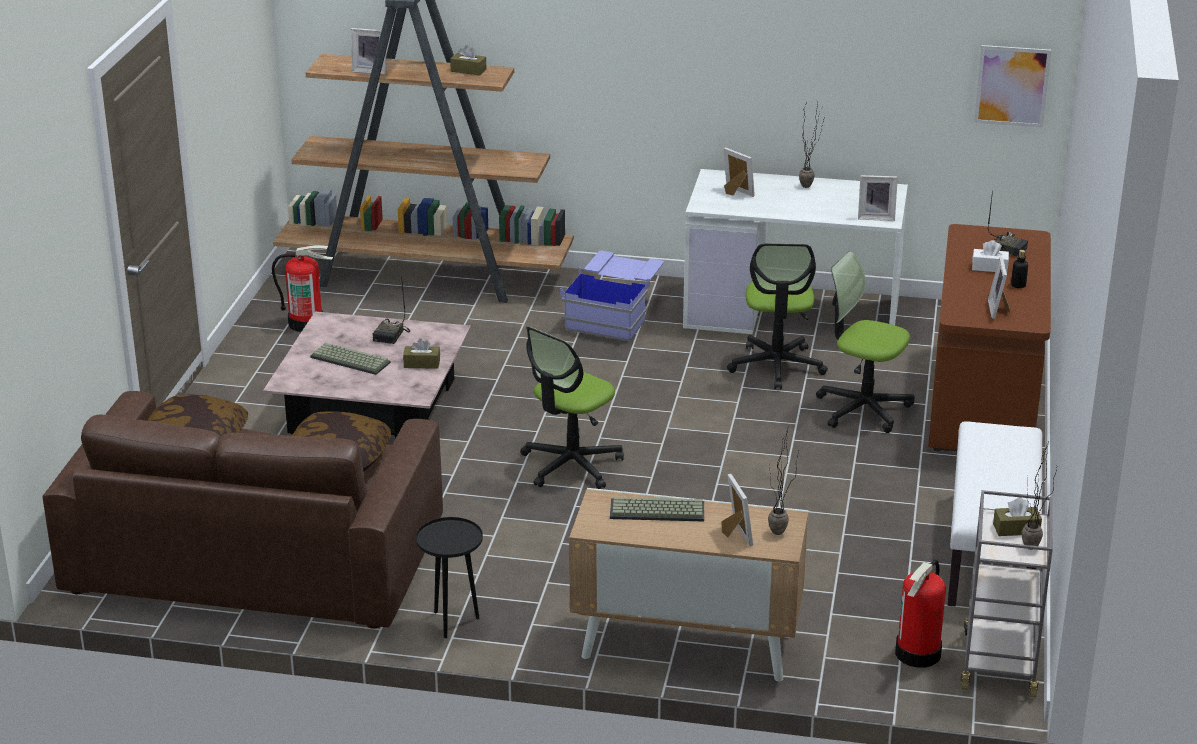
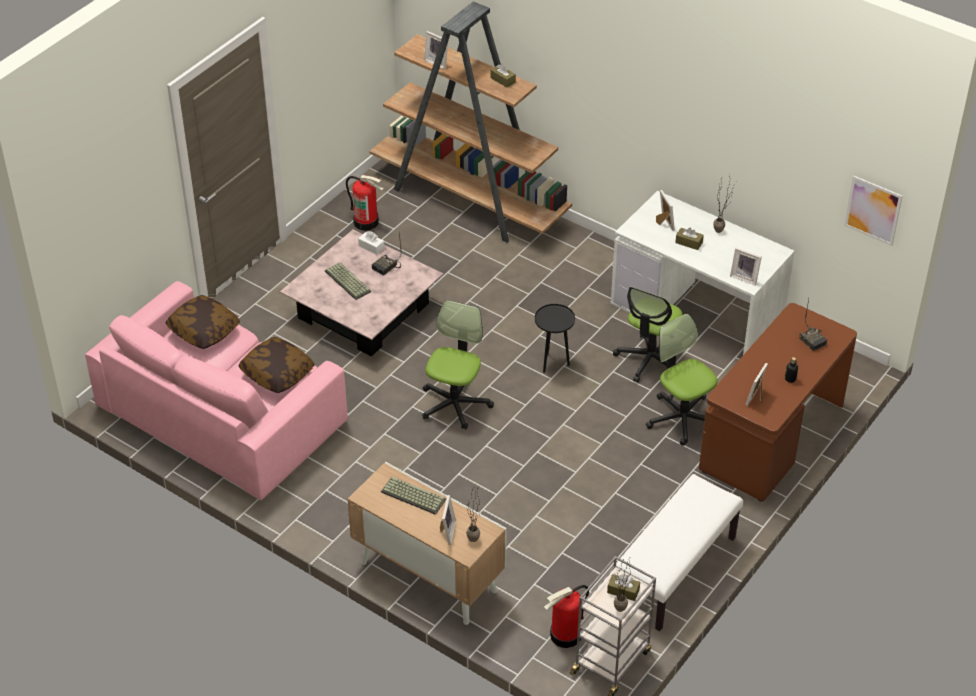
camera: 25 degrees right, 15 degrees up
(256, 555) = (222, 414): brown sofa -> pink sofa
(422, 363) = (390, 299): brown tissue box -> brown tissue box (689, 242)
(453, 622) = (303, 508): black side table -> black side table (553, 363)
(571, 465) = (455, 404): office chair -> office chair turned 135 degrees clockwise
(614, 314) = (572, 276): blue storage box -> none
(989, 267) = (784, 355): white tissue box -> white tissue box (371, 247)

